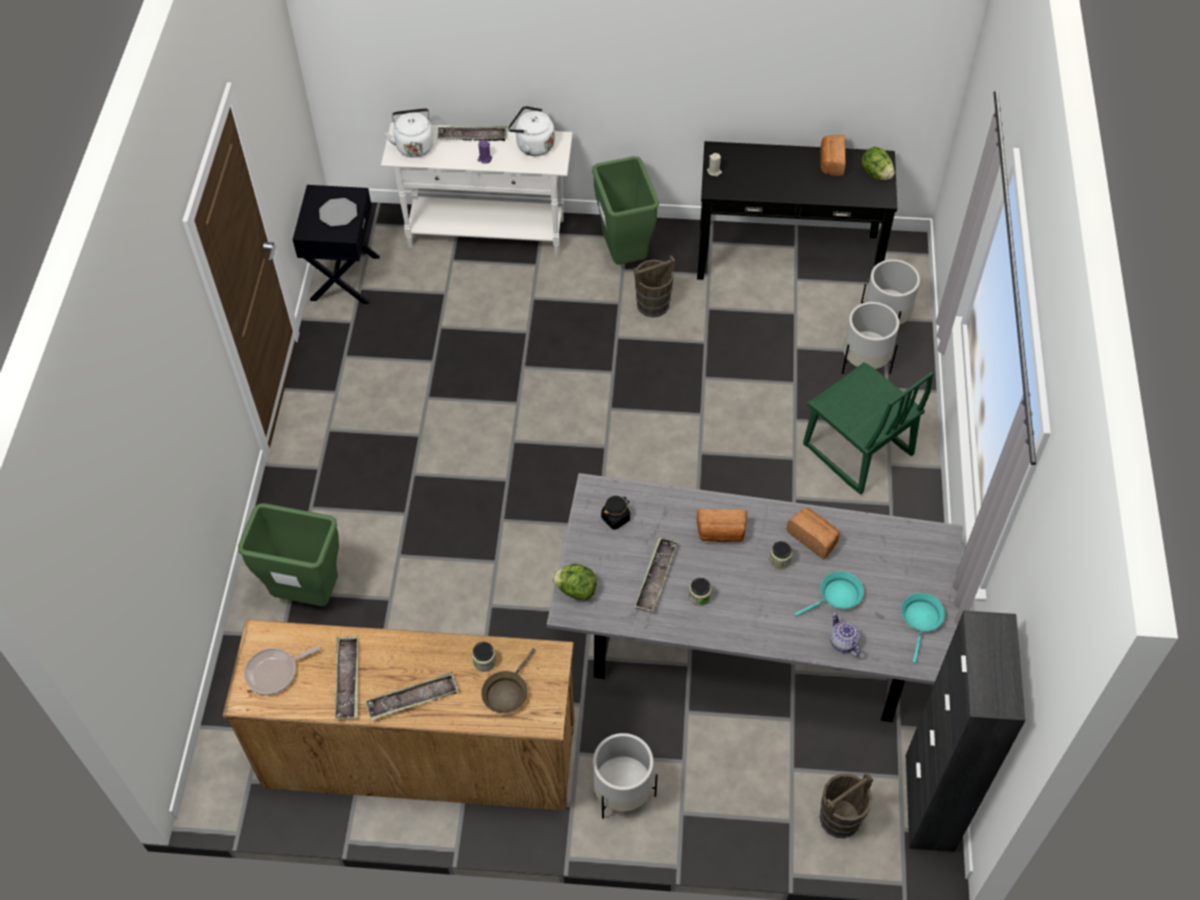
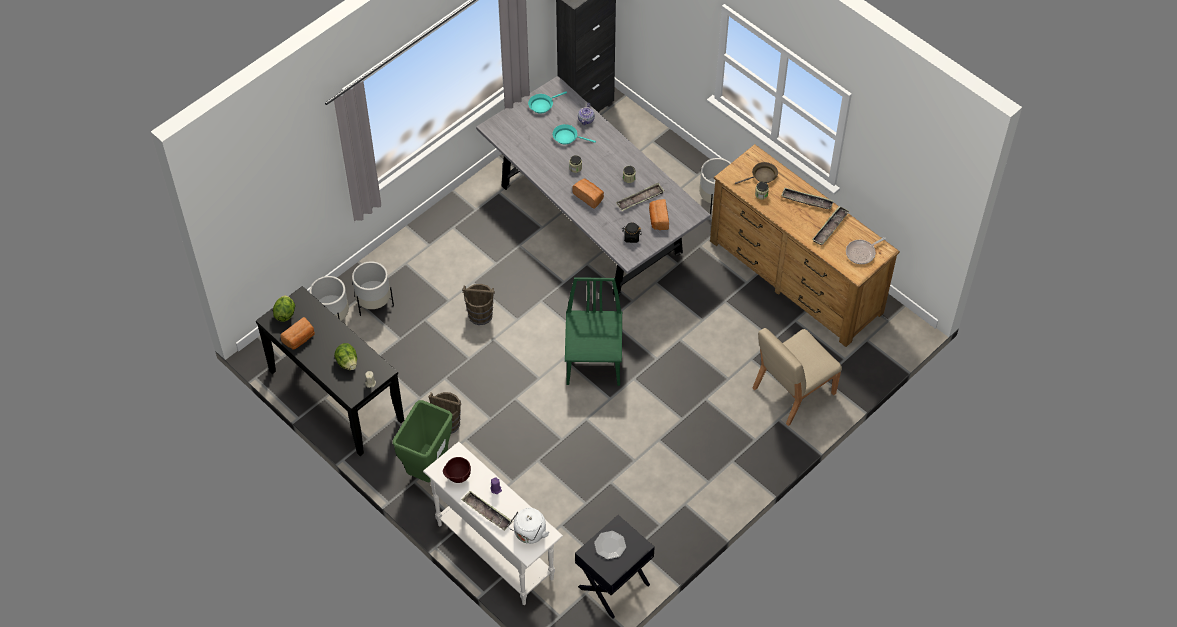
camera: 140 degrees left, 0 degrees up
(275, 672) = (862, 253): frying pan -> frying pan turned 135 degrees clockwise
(309, 594) = (792, 391): green trash can -> beige chair
(532, 145) = (457, 477): white kettle -> brown bowl
(575, 589) = (682, 219): lettuce -> lettuce (347, 362)
(813, 538) = (549, 166): bread -> bread (658, 219)
(840, 818) = (630, 128): brown bucket -> brown bucket (480, 315)
(857, 450) = (436, 262): green chair -> green chair (594, 361)

